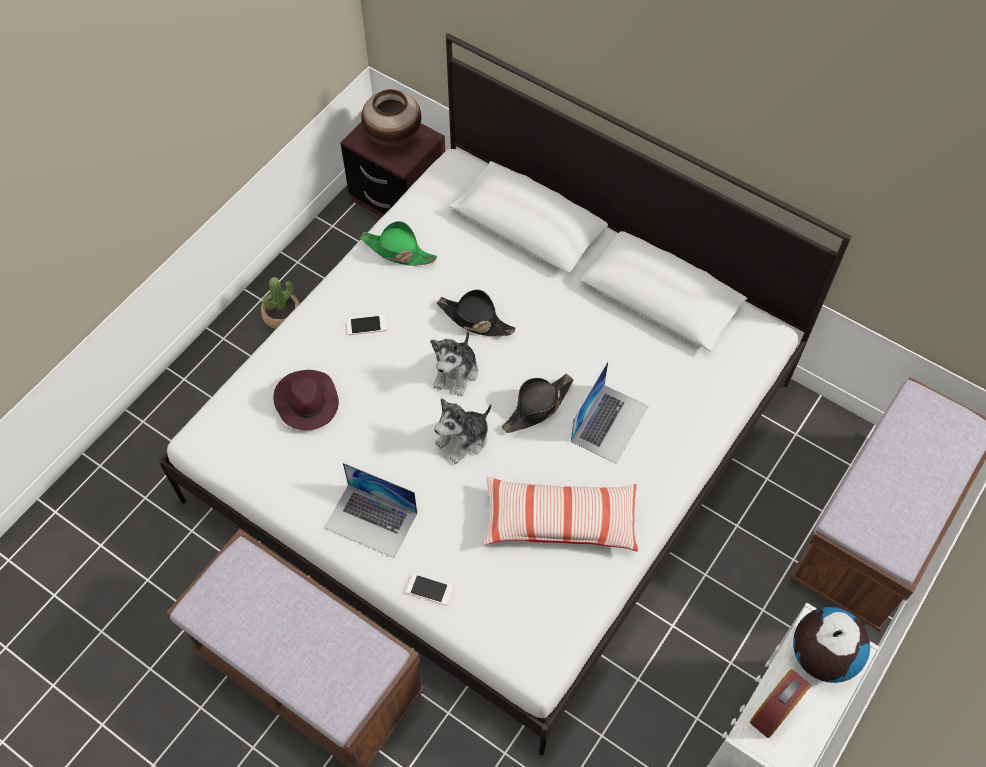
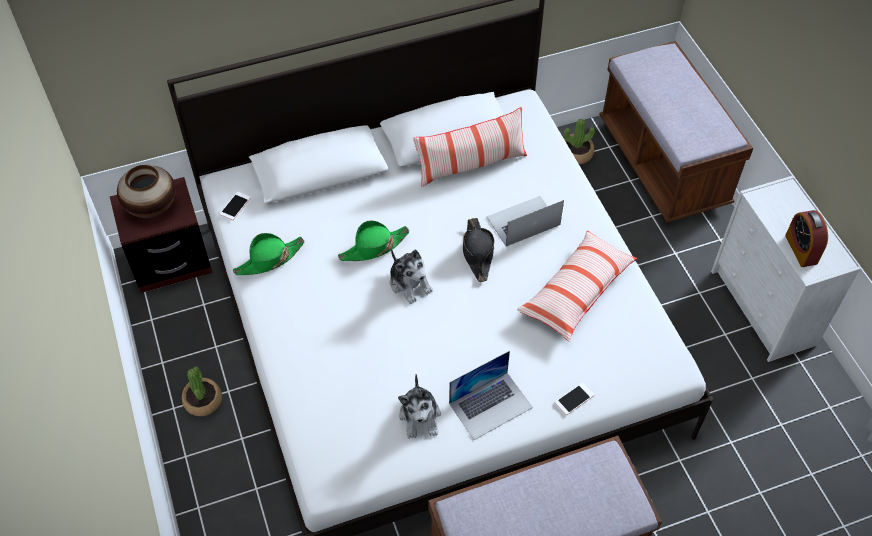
camera: 55 degrees left, 5 degrees down
(306, 401) = (354, 391): purple hat -> none
(366, 325) = (318, 316): phone -> phone (235, 206)
(464, 439) = (468, 311): plush toy -> plush toy (420, 416)
(475, 319) = (374, 247): black hat -> green hat
(609, 423) = (523, 221): laptop -> laptop turned 90 degrees counterclockwise
(641, 337) = (471, 165): none -> pillow
(811, 439) = (576, 153): none -> potted plant
(821, 655) = (780, 205): globe -> none

